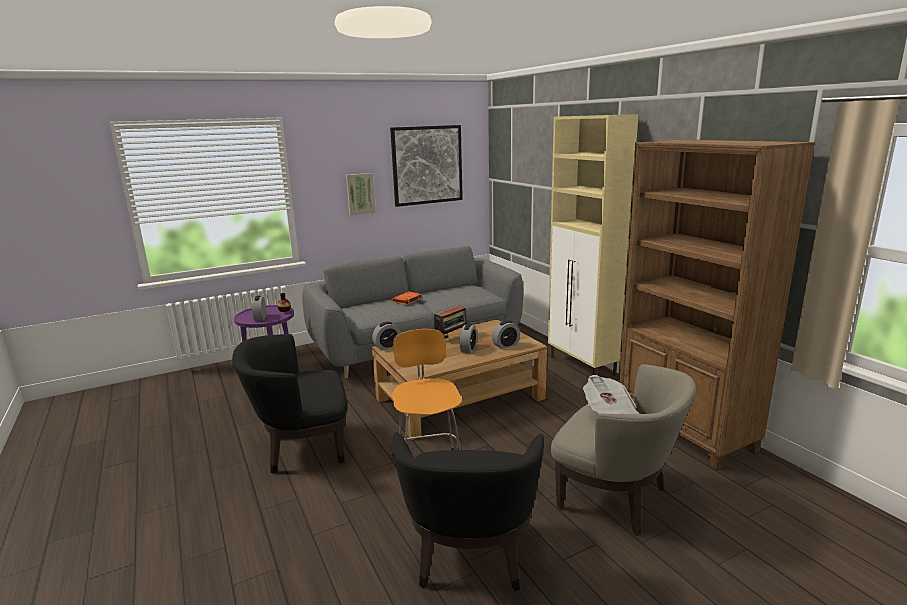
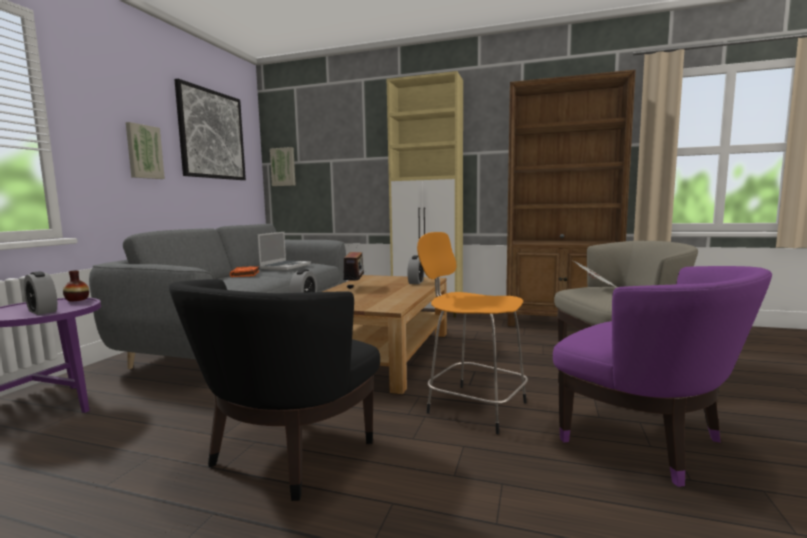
camera: 45 degrees left, 10 degrees down
(451, 294) = (285, 266): none -> laptop
(468, 349) = (392, 289): alarm clock -> none
(470, 557) = (647, 442): black armchair -> purple armchair
(501, 185) = (283, 167): none -> picture

